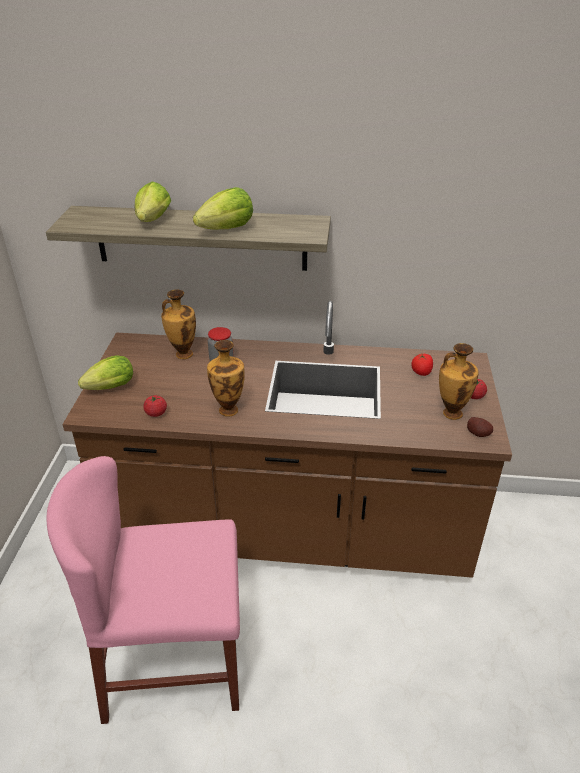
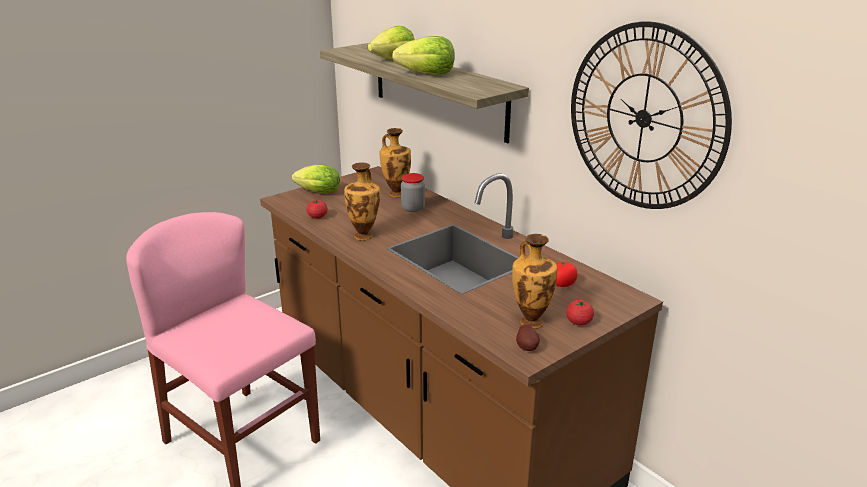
camera: 45 degrees right, 10 degrees down
(462, 220) = (644, 118): none -> wall clock

